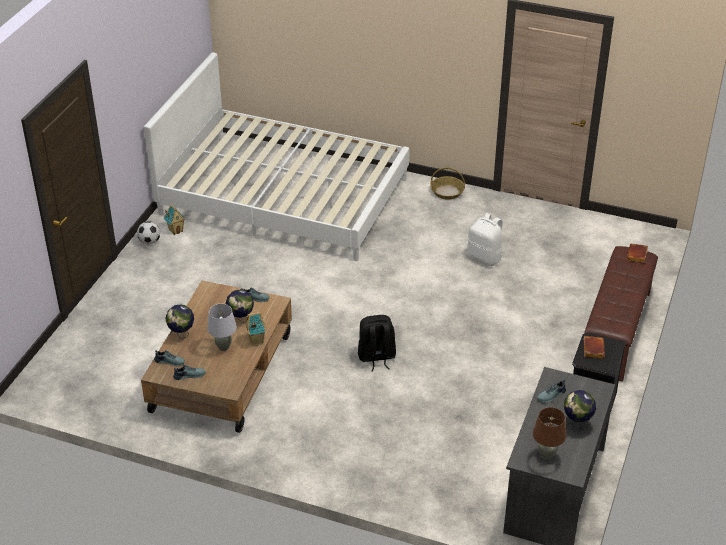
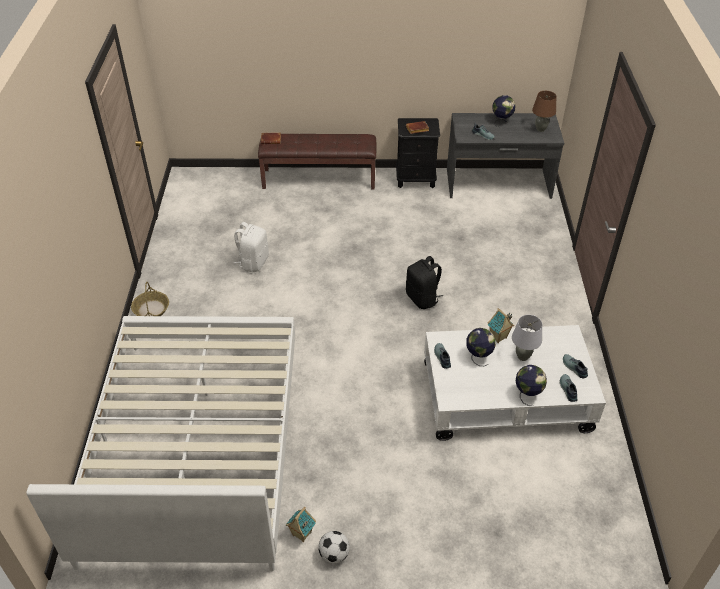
camera: 110 degrees left, 5 degrees up
(221, 372) = (505, 398): brown coffee table -> white coffee table

